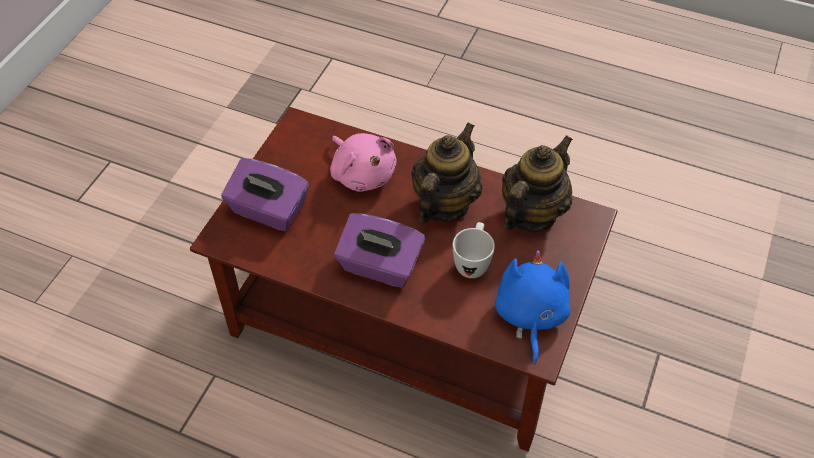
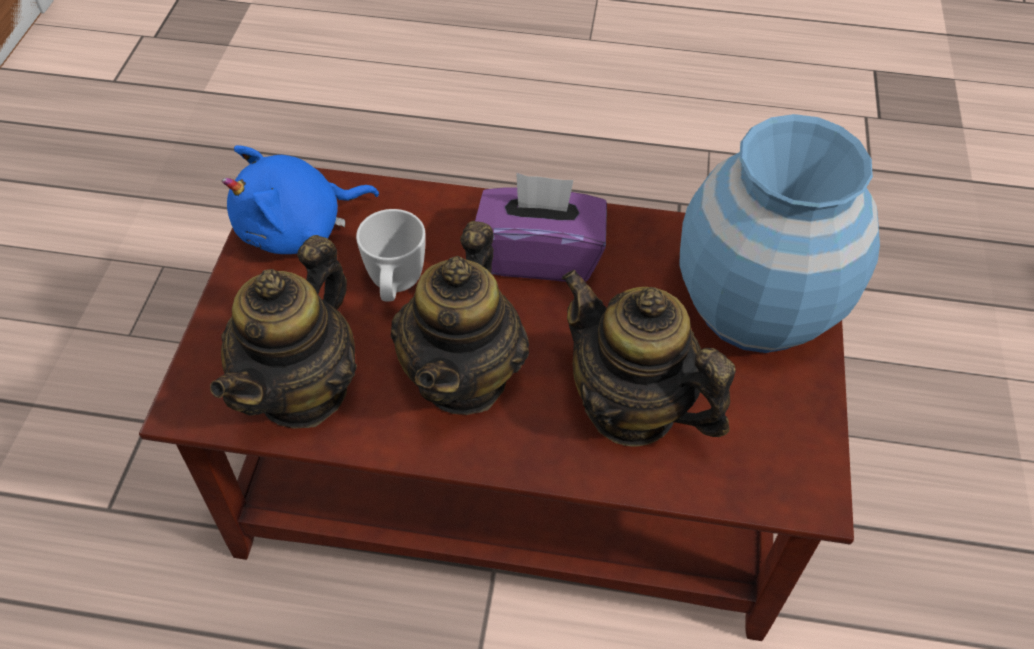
camera: 165 degrees right, 0 degrees up
(268, 211) = (756, 306): purple tissue box -> blue vase
(362, 173) = (631, 408): pink plush toy -> teapot
(530, 315) = (299, 229): blue plush toy -> blue plush toy turned 75 degrees clockwise

